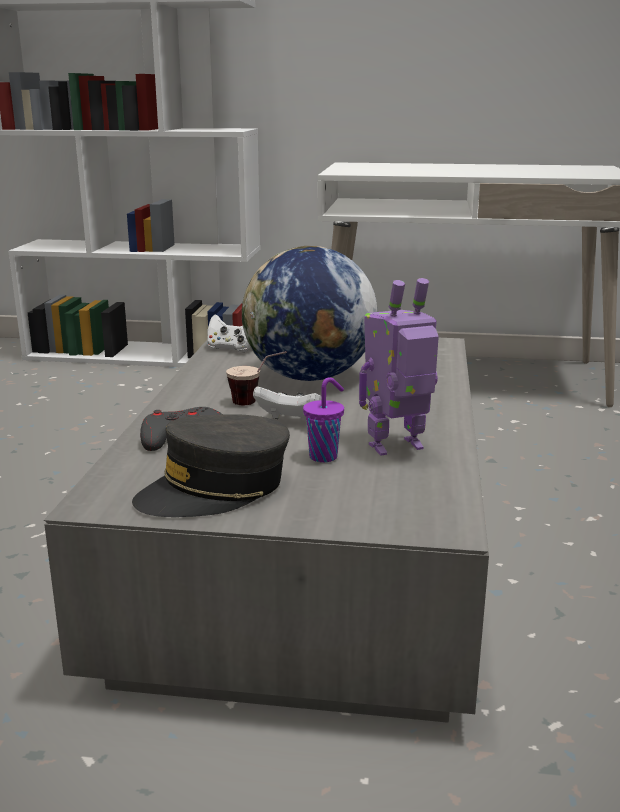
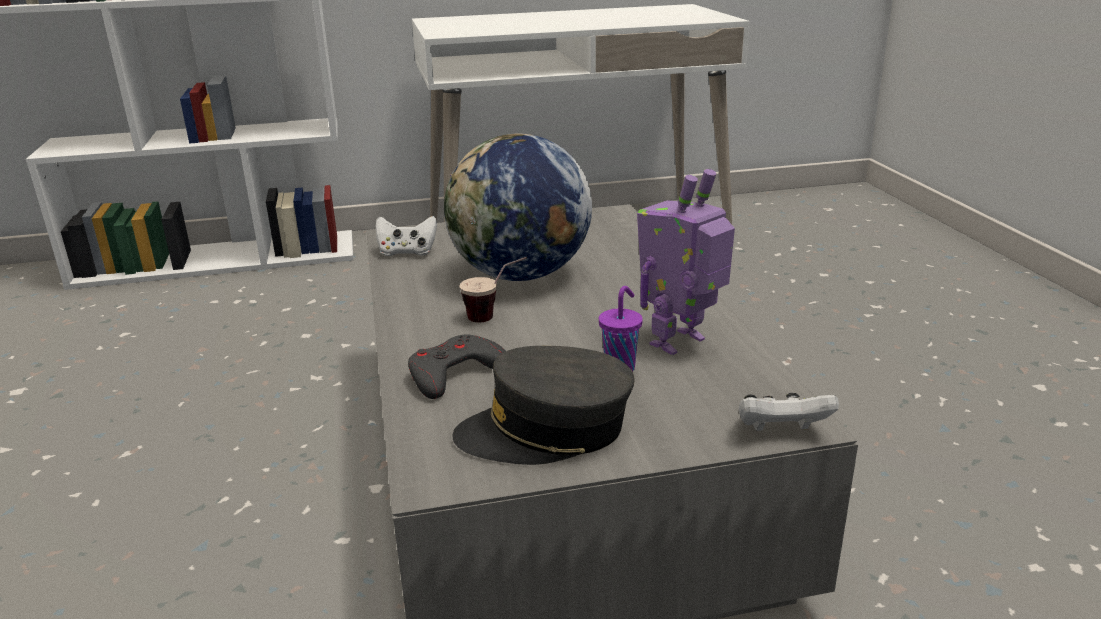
camera: 20 degrees left, 5 degrees up
(215, 489) = (546, 431): grey cap -> grey cap turned 45 degrees clockwise
(291, 422) = (550, 333): white game controller -> white game controller (781, 431)

